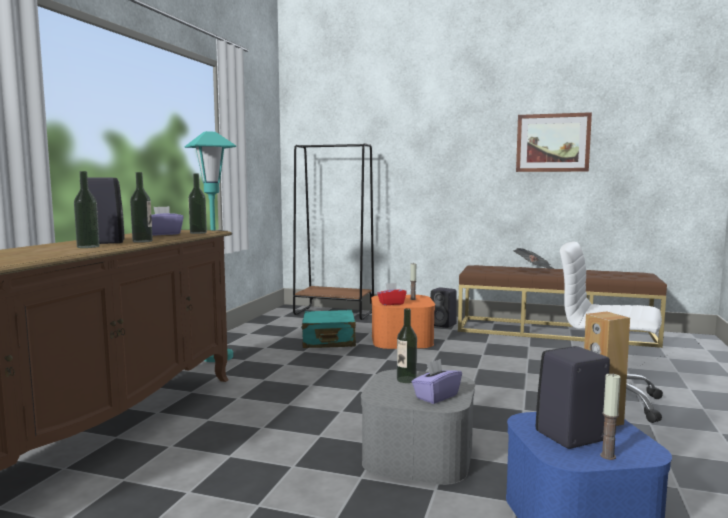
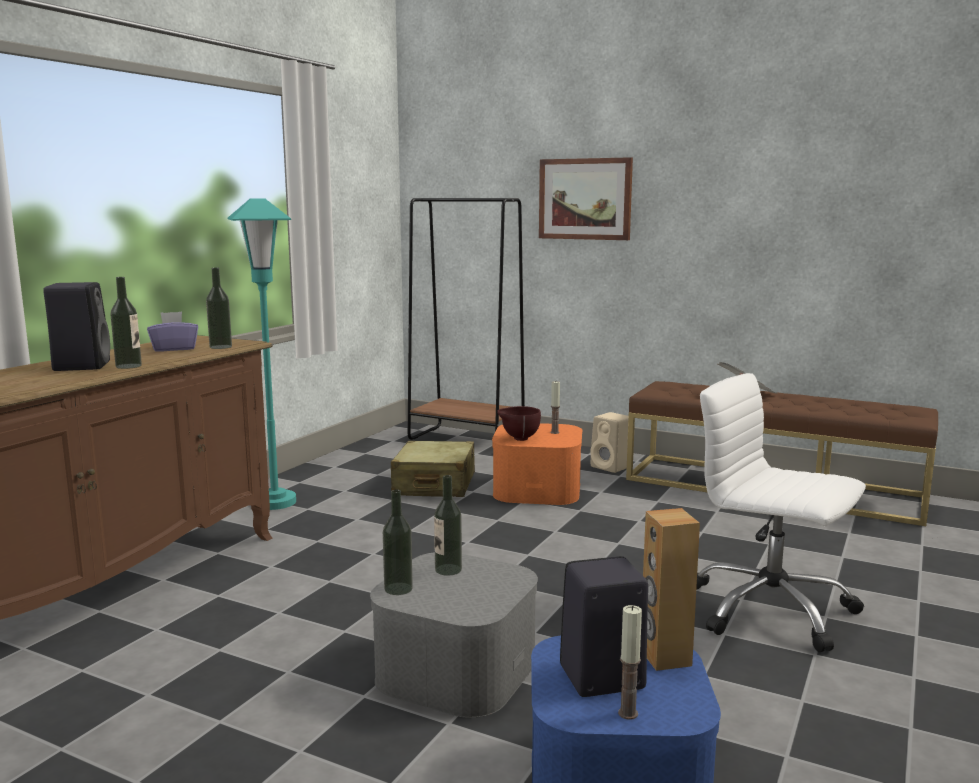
camera: 10 degrees right, 5 degrees up
(88, 247) = (51, 377): bottle -> bottle (398, 588)
(328, 341) = (434, 485): turquoise suitcase -> beige suitcase
(391, 303) = (518, 439): red tissue box -> brown bowl
(436, 396) = (468, 600): purple tissue box -> none
(443, 324) = (612, 467): black speaker -> beige speaker
(552, 143) = (788, 200): picture -> picture (585, 199)

